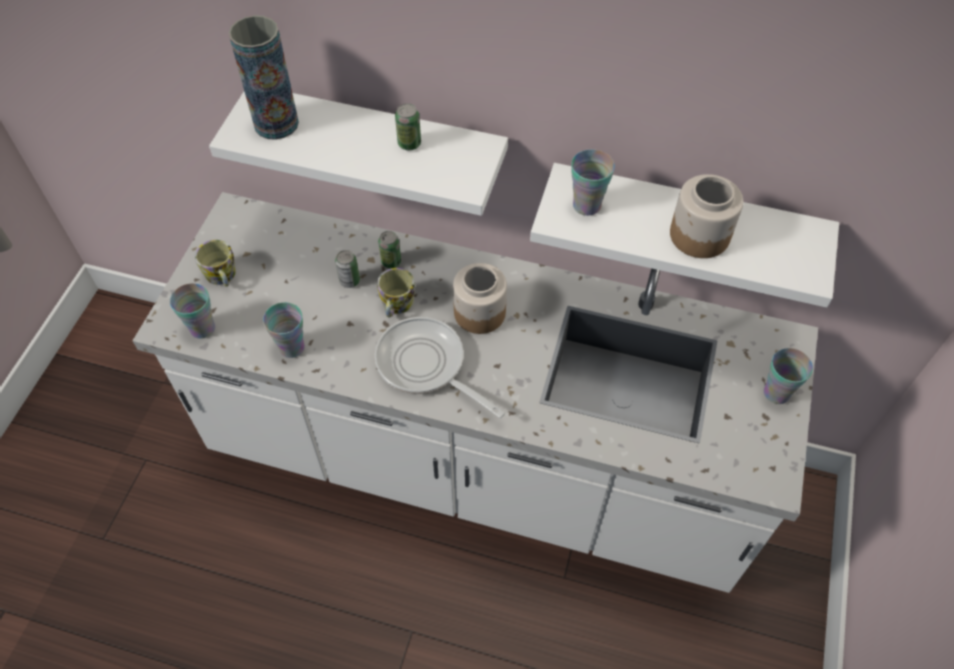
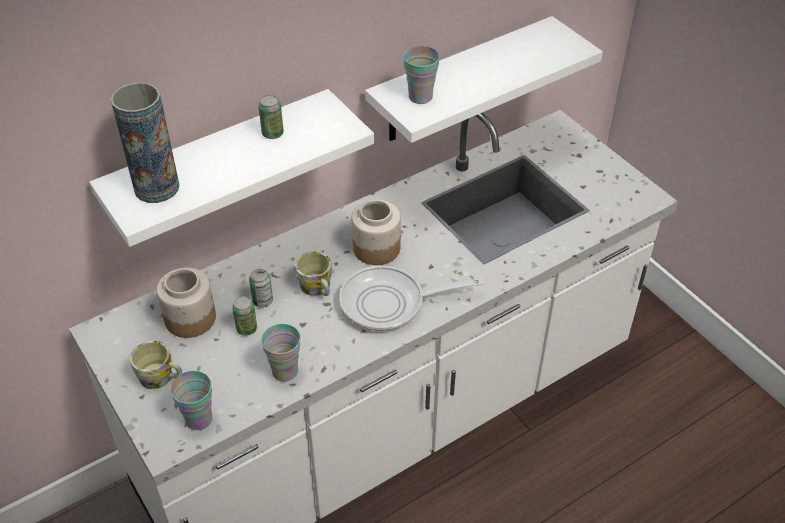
camera: 50 degrees left, 10 degrees down
(391, 262) = (274, 267): can -> can (247, 329)
(700, 235) = (501, 68): jar -> jar (191, 318)
(776, 393) = (588, 155): cup -> none

